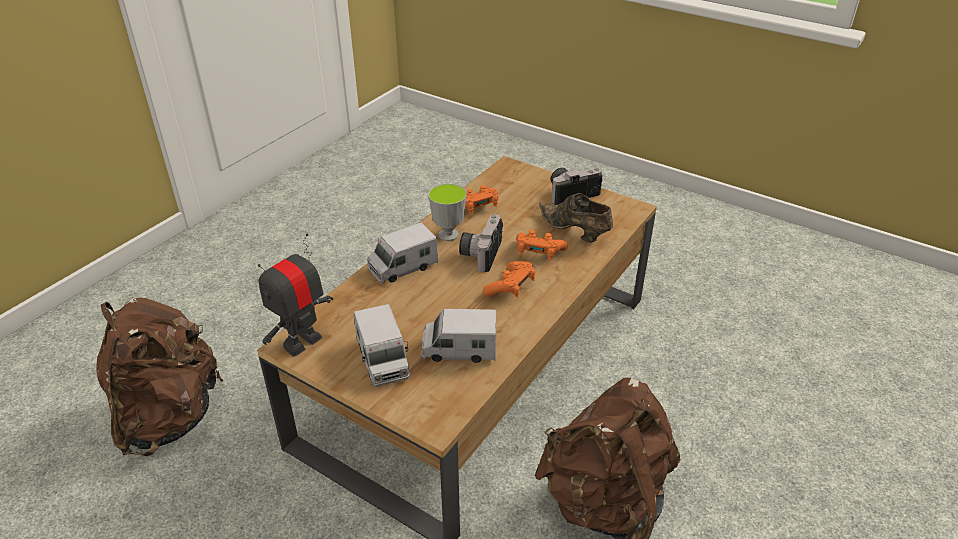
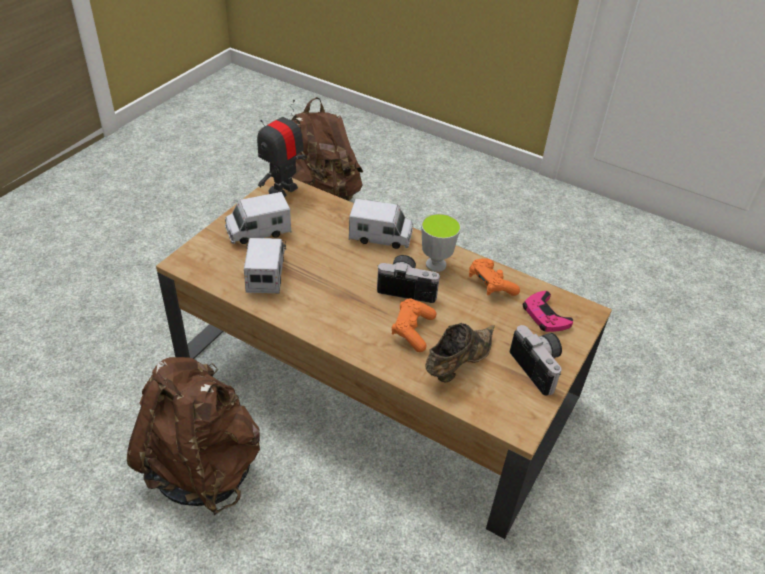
camera: 85 degrees right, 5 degrees up
(302, 342) = (283, 190): toy robot -> toy robot turned 90 degrees counterclockwise
(402, 267) = (380, 237): toy truck -> toy truck turned 135 degrees clockwise
(511, 287) = (352, 307): orange game controller -> none
(514, 185) = (545, 316): none -> pink game controller

